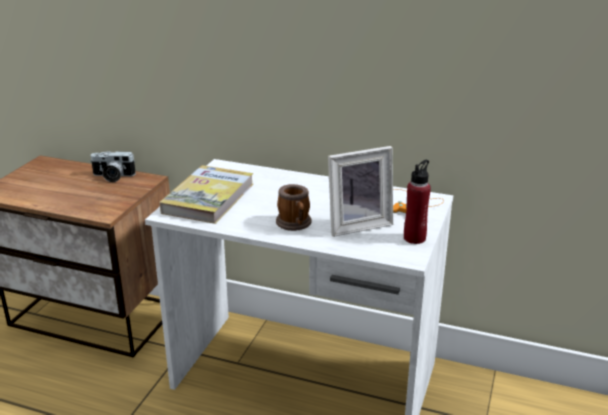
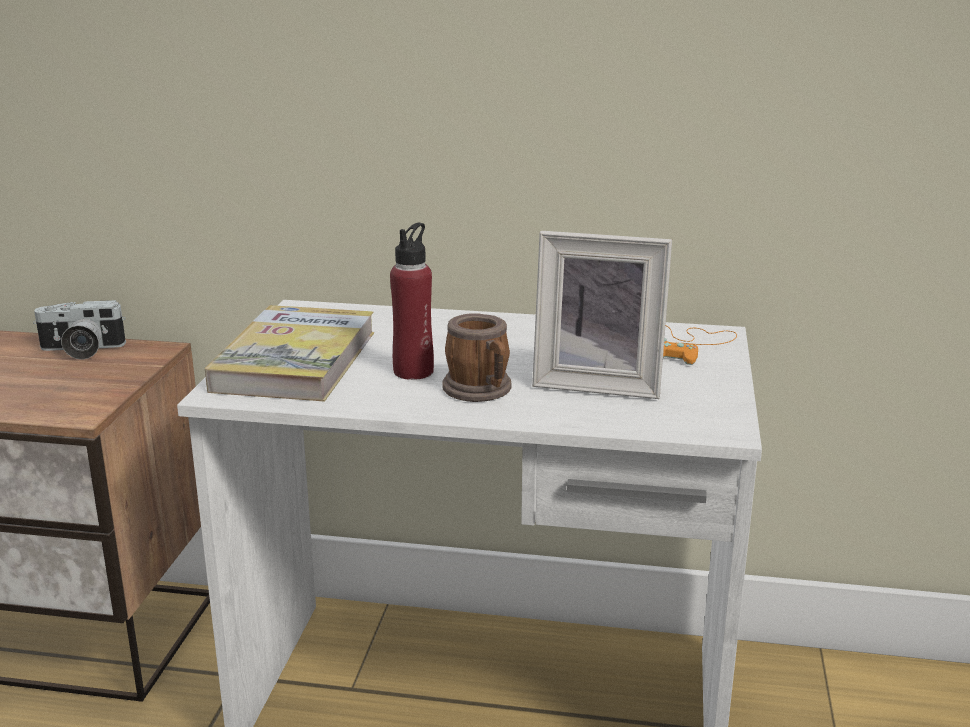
camera: 10 degrees left, 5 degrees down
(357, 224) = (598, 383): picture frame -> picture frame turned 45 degrees clockwise
(414, 238) = (715, 396): red bottle -> red bottle (413, 371)

